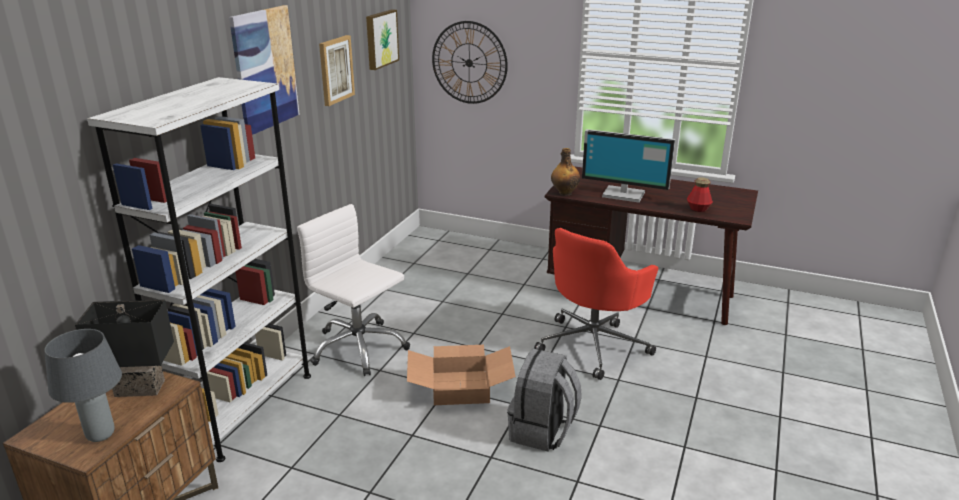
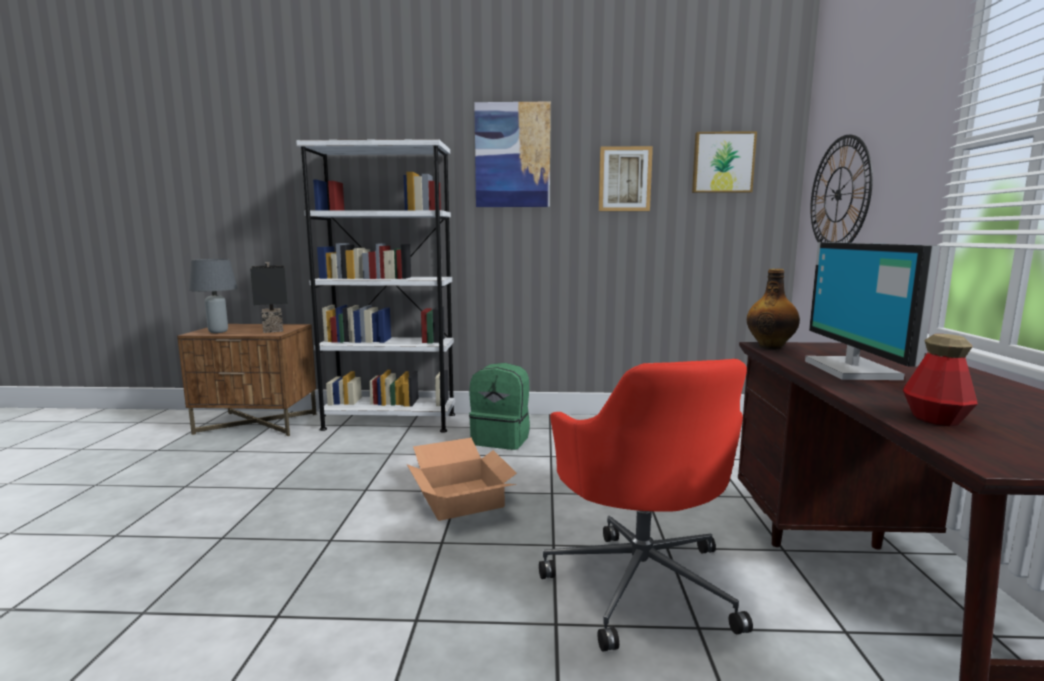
camera: 70 degrees right, 15 degrees down
(358, 348) = (501, 439): white office chair -> green backpack
(542, 431) = (388, 568): grey backpack -> none
(594, 345) = (641, 582): red office chair -> red office chair turned 120 degrees counterclockwise

